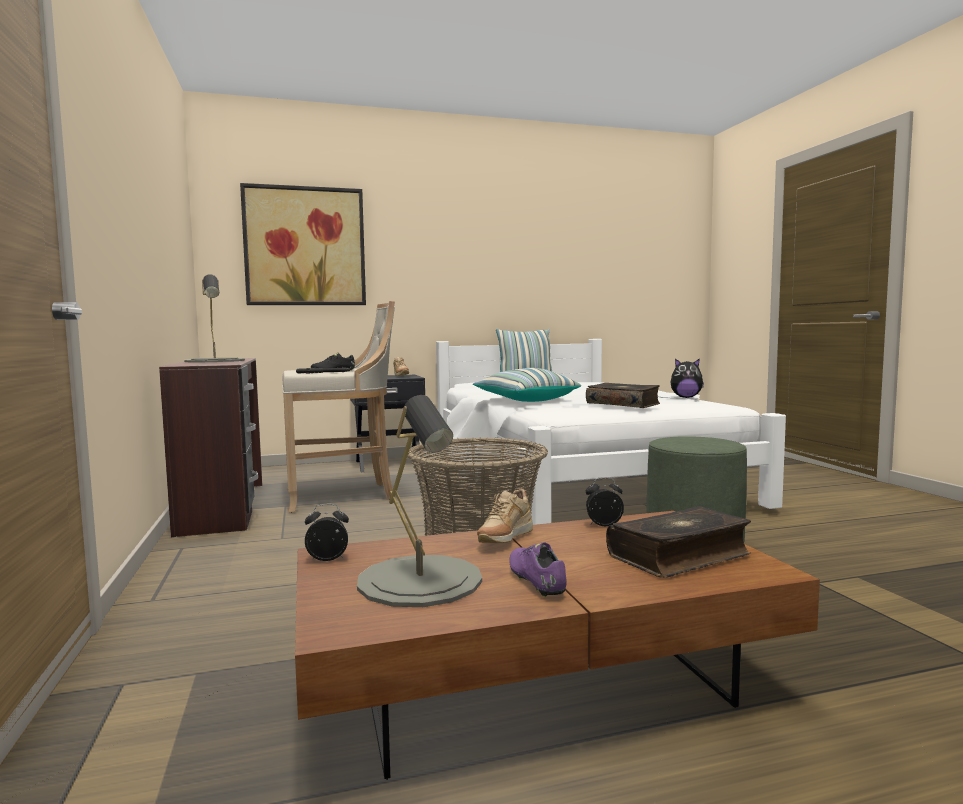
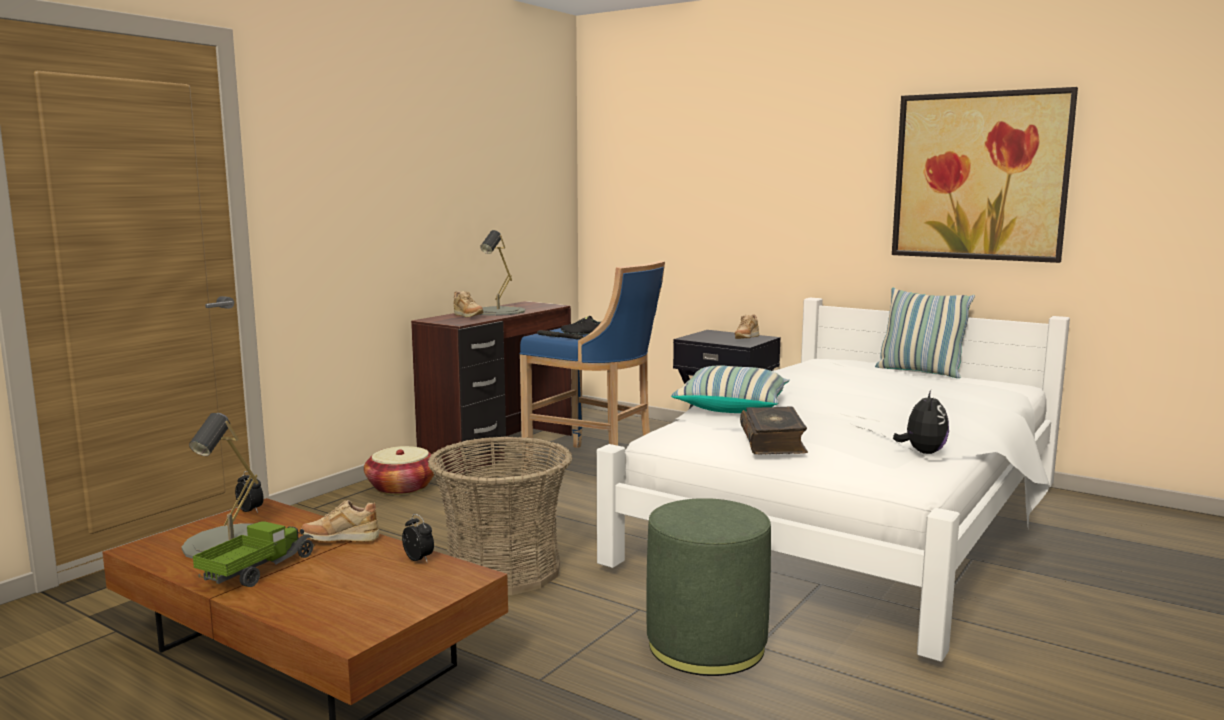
camera: 50 degrees right, 5 degrees up
(207, 363) = (468, 316): none -> beige shoe
(209, 555) = (402, 487): none -> basket
(305, 246) = (672, 175): picture -> picture (979, 176)
(343, 495) = (595, 467): beige stool -> blue stool
(536, 580) = (257, 571): purple shoe -> toy truck
(680, 556) = (359, 601): book -> none
(686, 397) = (922, 452): plush toy -> plush toy turned 135 degrees counterclockwise

